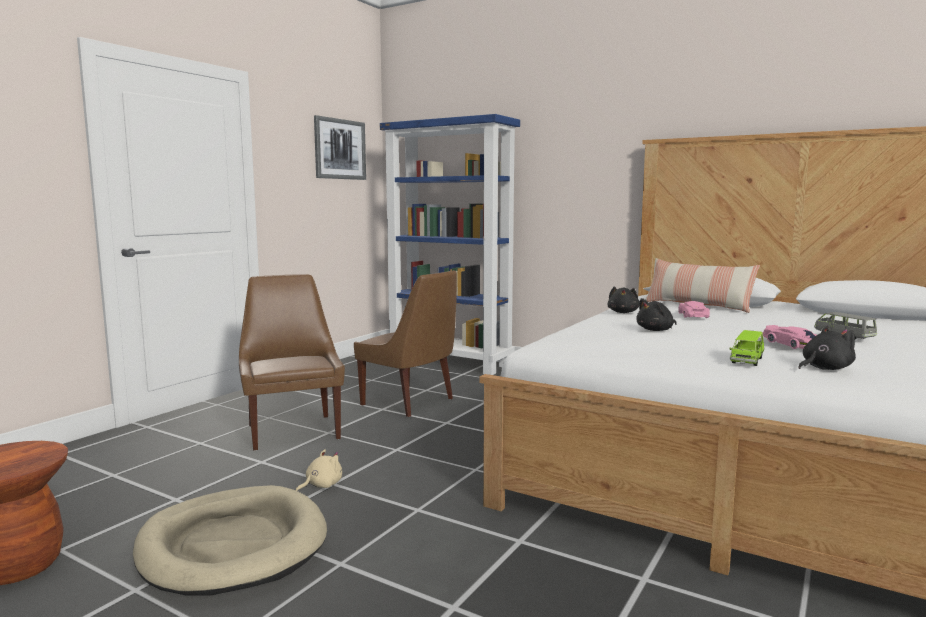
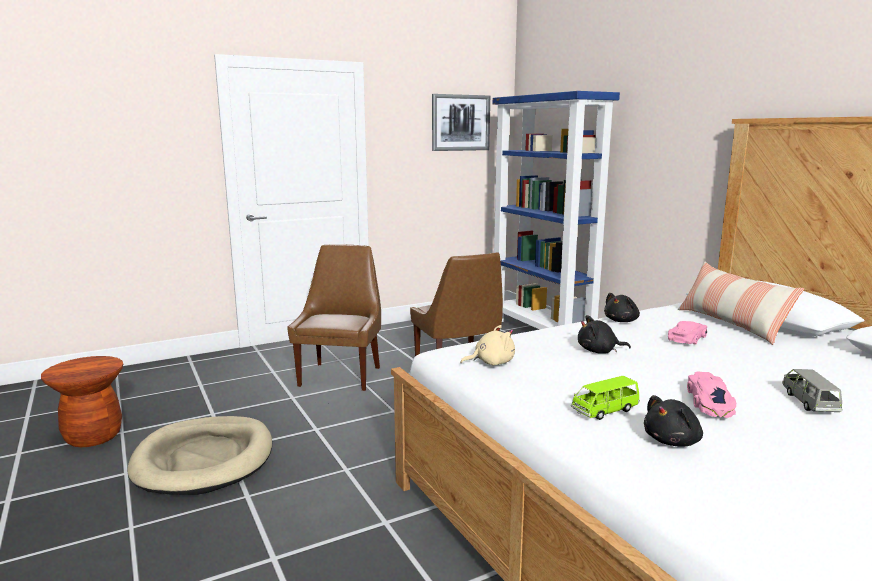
camera: 30 degrees right, 5 degrees up
(321, 485) = (306, 428): beige plush toy -> beige plush toy (491, 363)
(824, 368) = (673, 441): black plush toy -> black plush toy turned 135 degrees clockwise

